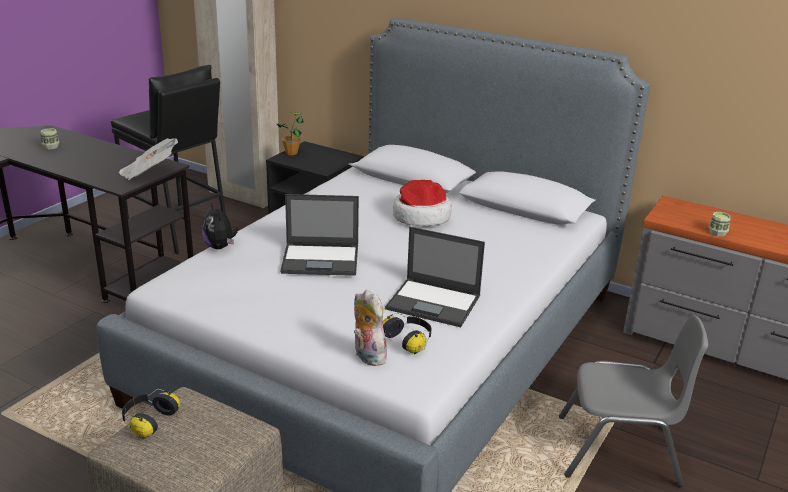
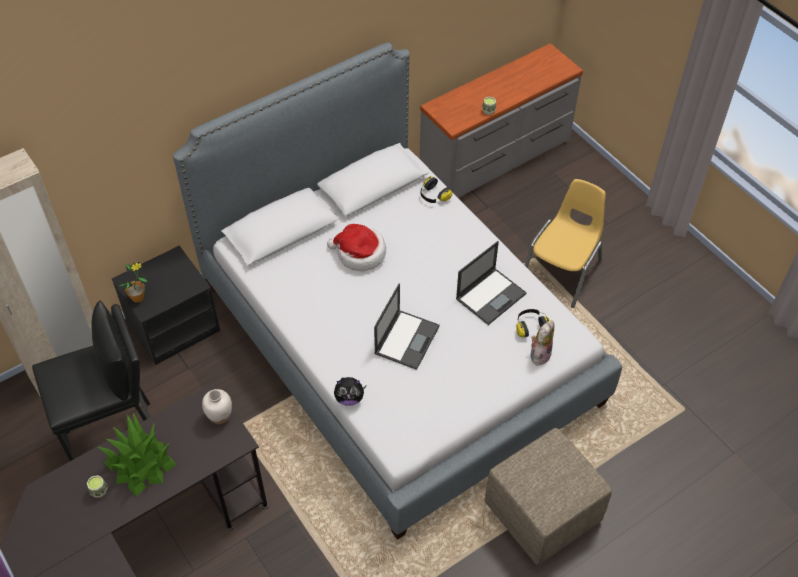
camera: 65 degrees left, 25 degrees up
(84, 155) = (141, 463): none -> potted plant
(148, 421) = (530, 494): headphones -> headphones (433, 196)
(149, 173) = (220, 417): newspaper -> white vase
(367, 356) = (539, 354): plush toy -> plush toy turned 135 degrees clockwise
(619, 452) = (562, 271): grey chair -> yellow chair

